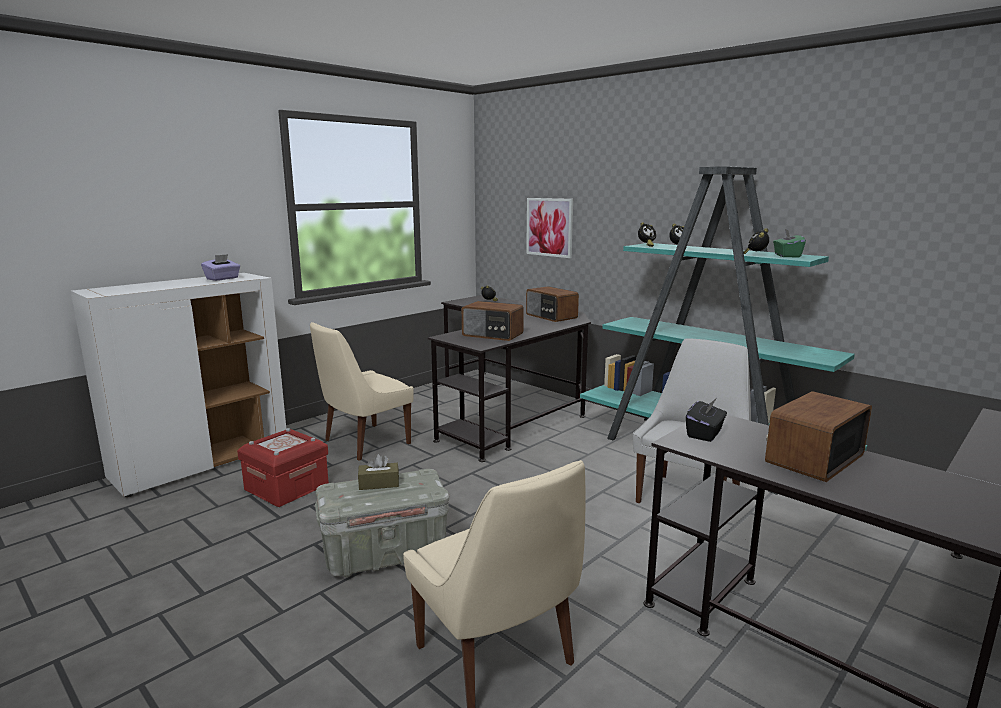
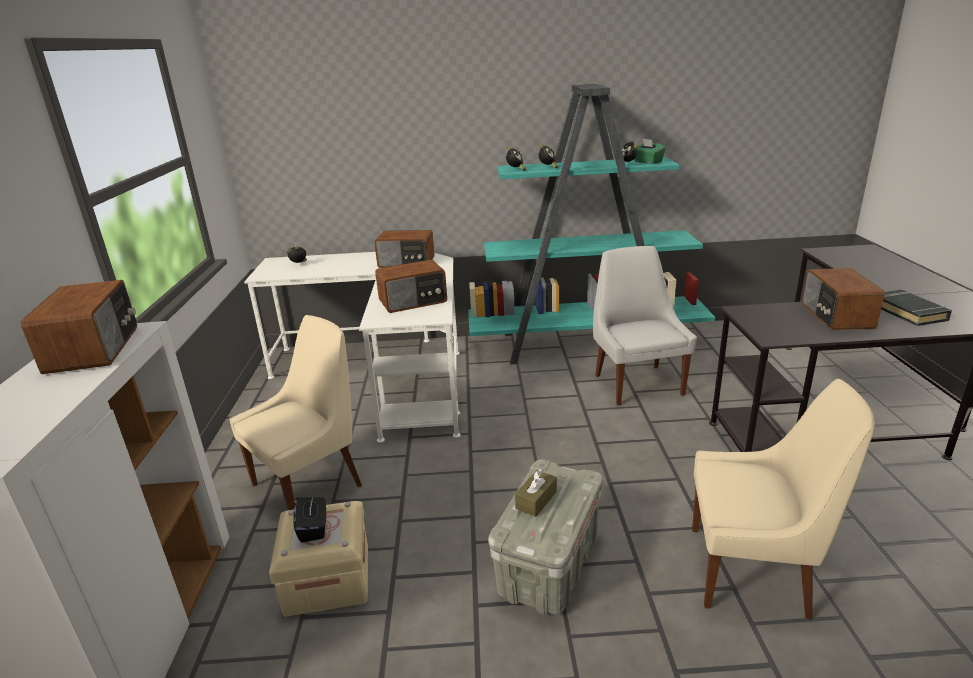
camera: 45 degrees left, 10 degrees up
(222, 278) = (95, 349): purple tissue box -> radio
(287, 487) = (328, 579): red storage box -> beige storage box
(364, 443) = (311, 483): beige chair -> beige chair turned 135 degrees counterclockwise
(510, 408) = (384, 374): black desk -> white desk
(549, 227) = (356, 162): picture -> none
(705, 434) = (764, 325): black tissue box -> black tissue box (313, 528)
(933, 492) = (908, 312): none -> black book

